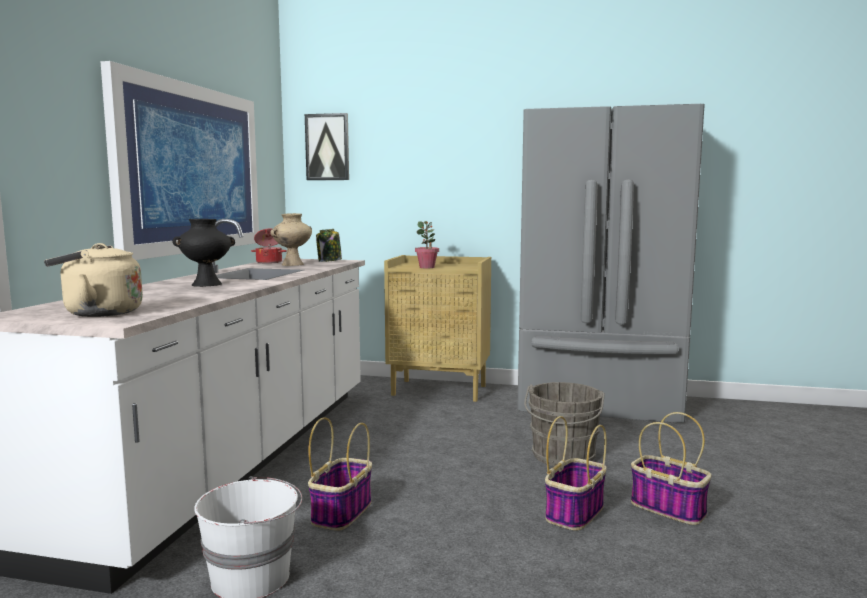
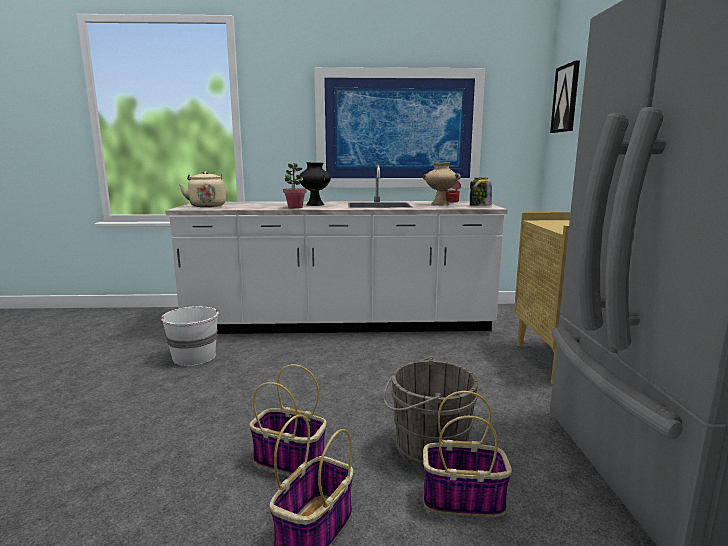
camera: 75 degrees right, 5 degrees up
(342, 512) = (273, 365): basket -> basket (464, 499)
(427, 267) = (553, 225): potted plant -> potted plant (295, 207)

